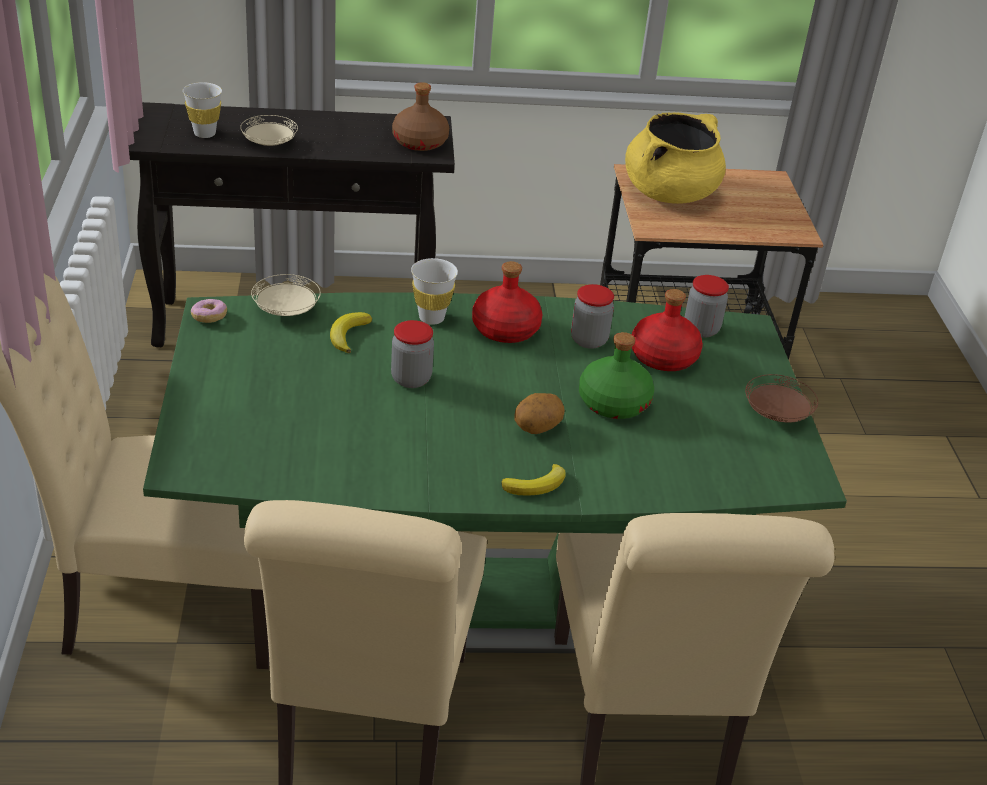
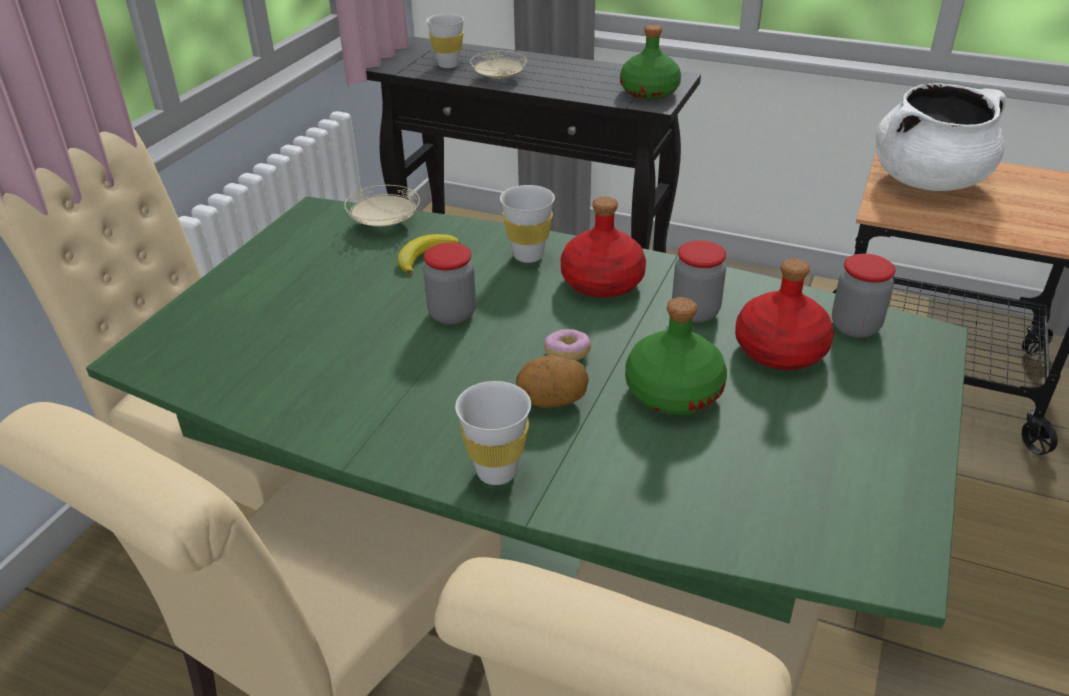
camera: 30 degrees right, 0 degrees up
(209, 317) = (307, 217): donut -> donut (567, 354)
(420, 142) = (649, 92): brown bottle -> green bottle
(536, 485) = (496, 472): banana -> white cup
(670, 193) = (928, 181): yellow cooking pot -> white cooking pot
(776, 414) = (900, 459): brown plate -> none

